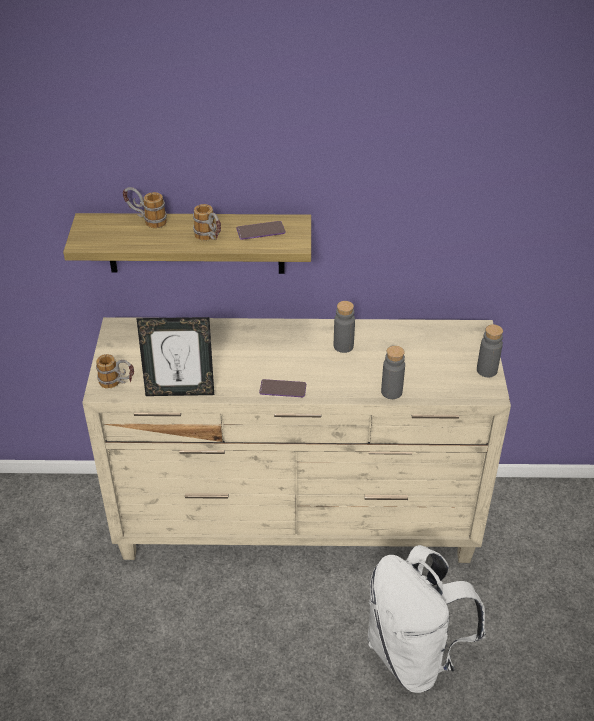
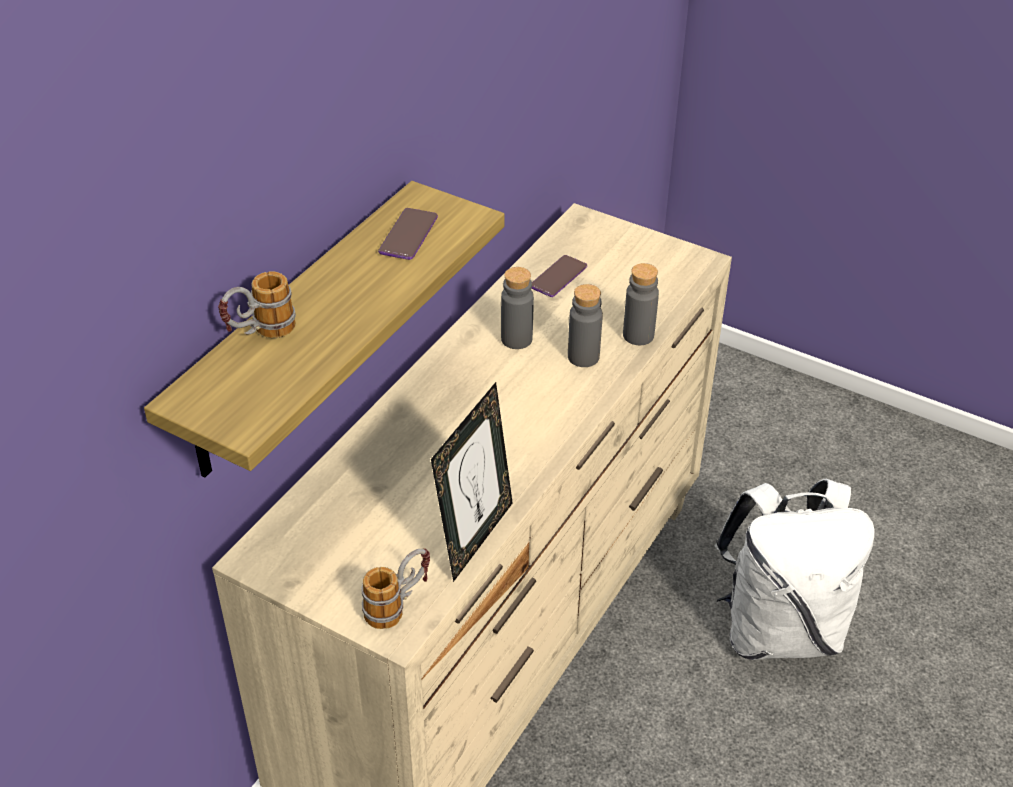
camera: 60 degrees left, 0 degrees up
(210, 239) = (381, 287): mug -> none
(283, 389) = (555, 429): phone -> phone (558, 277)
(486, 370) = (659, 246): grey bottle -> grey bottle (583, 357)

